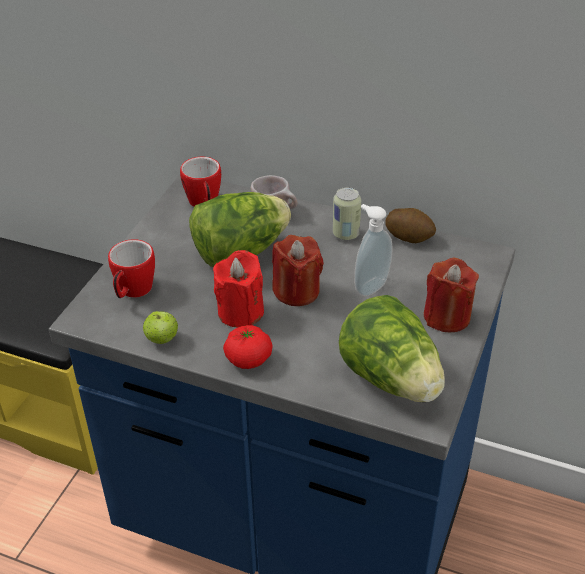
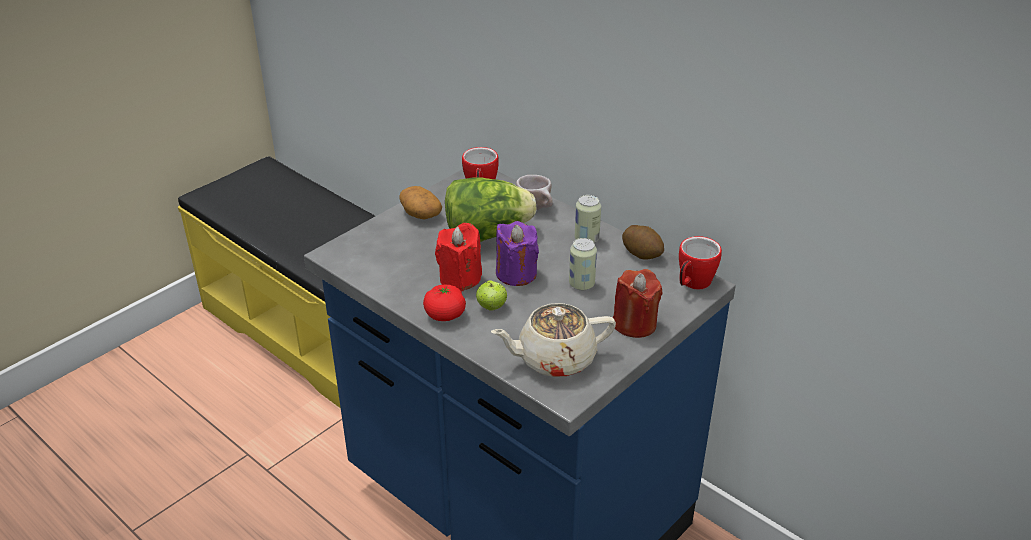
camera: 20 degrees right, 5 degrees down
(133, 292) = (383, 243): mug -> mug (692, 284)
(155, 246) = (420, 213): none -> potato
(162, 339) = (385, 284): apple -> apple (491, 307)
(296, 291) = (516, 274): red candle -> purple candle
(369, 286) = (581, 284): soap dispenser -> can
(391, 378) = (554, 359): lettuce -> beige teapot

